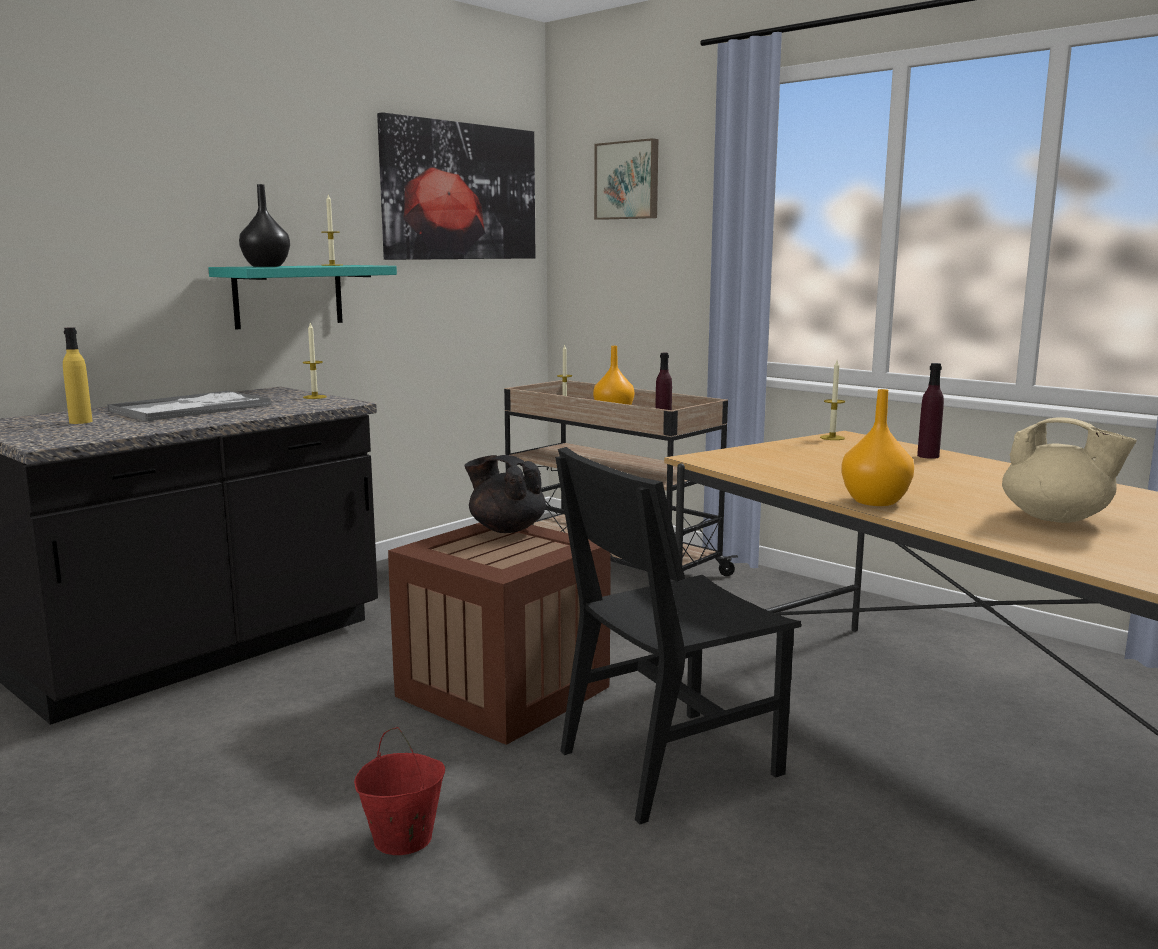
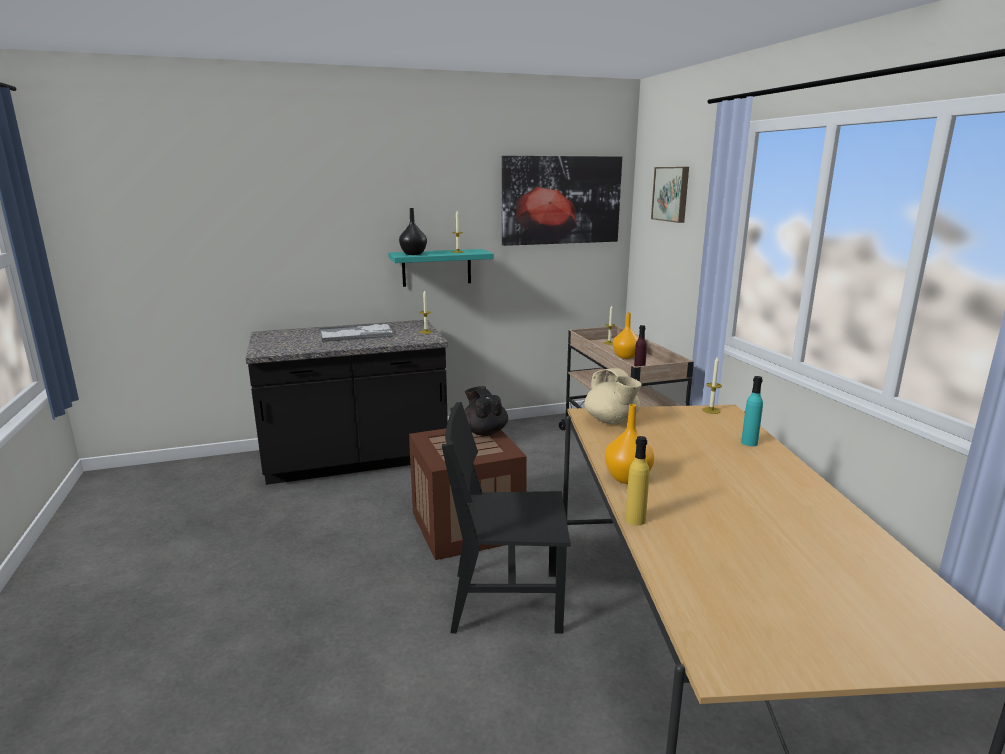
camera: 30 degrees right, 5 degrees up
(80, 422) = (297, 338): yellow bottle -> yellow bottle (635, 520)
(402, 839) = (338, 597): red bucket -> none
(928, 456) = (749, 443): purple bottle -> turquoise bottle
(1057, 518) = (728, 527): beige teapot -> beige teapot (611, 421)

